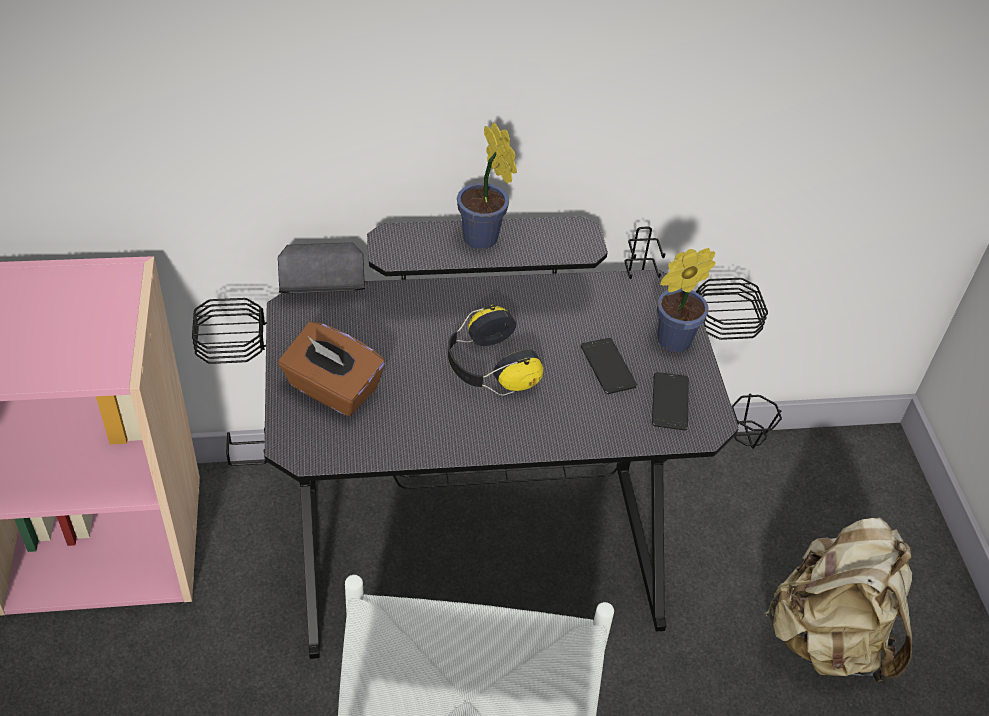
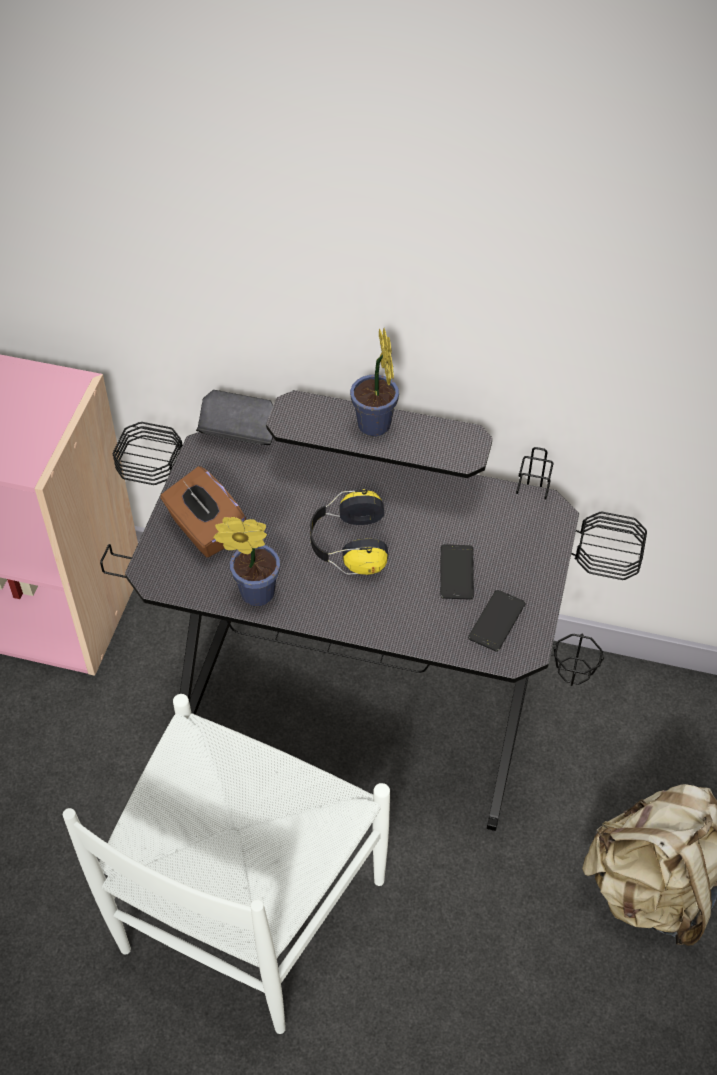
camera: 25 degrees right, 5 degrees up
(669, 341) = (527, 563): potted plant -> potted plant (252, 592)

